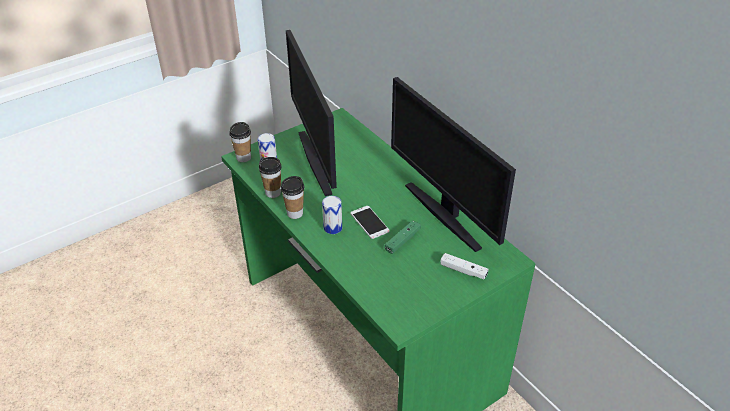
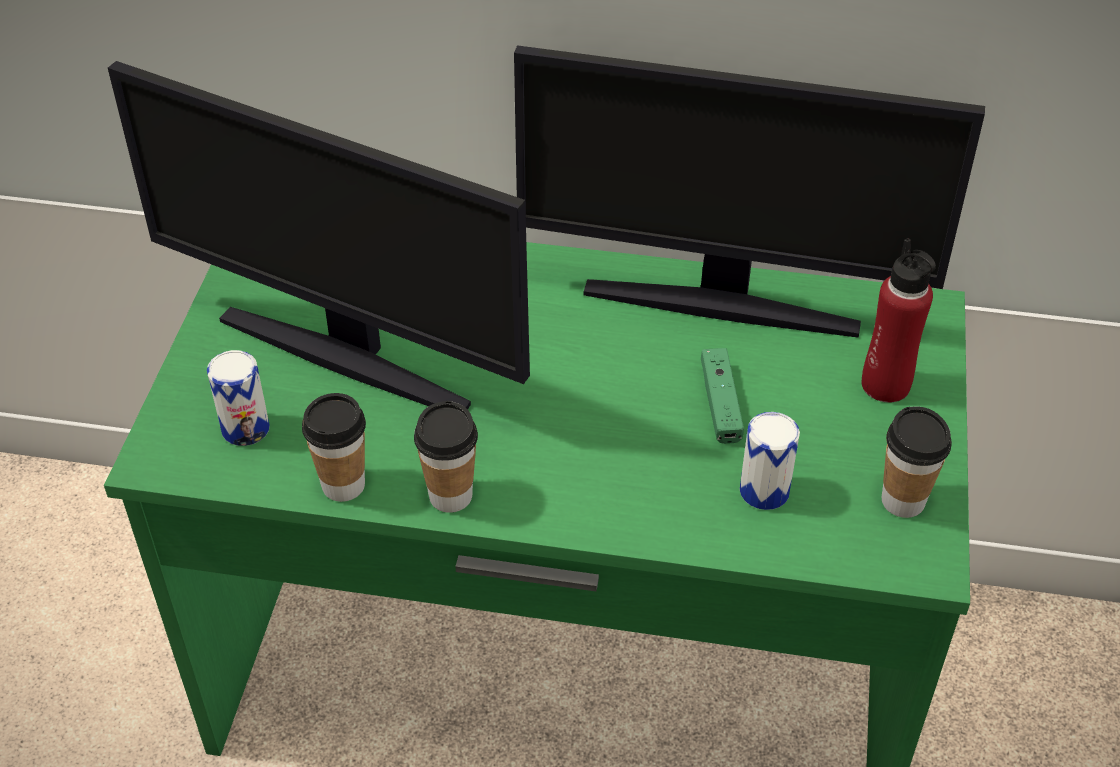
camera: 45 degrees left, 5 degrees up
(243, 157) = (167, 453): cup -> cup (903, 501)
(333, 228) = (565, 471): can -> can (764, 491)
(369, 222) = (617, 410): phone -> none
(463, 270) = (885, 385): white game controller -> red bottle

